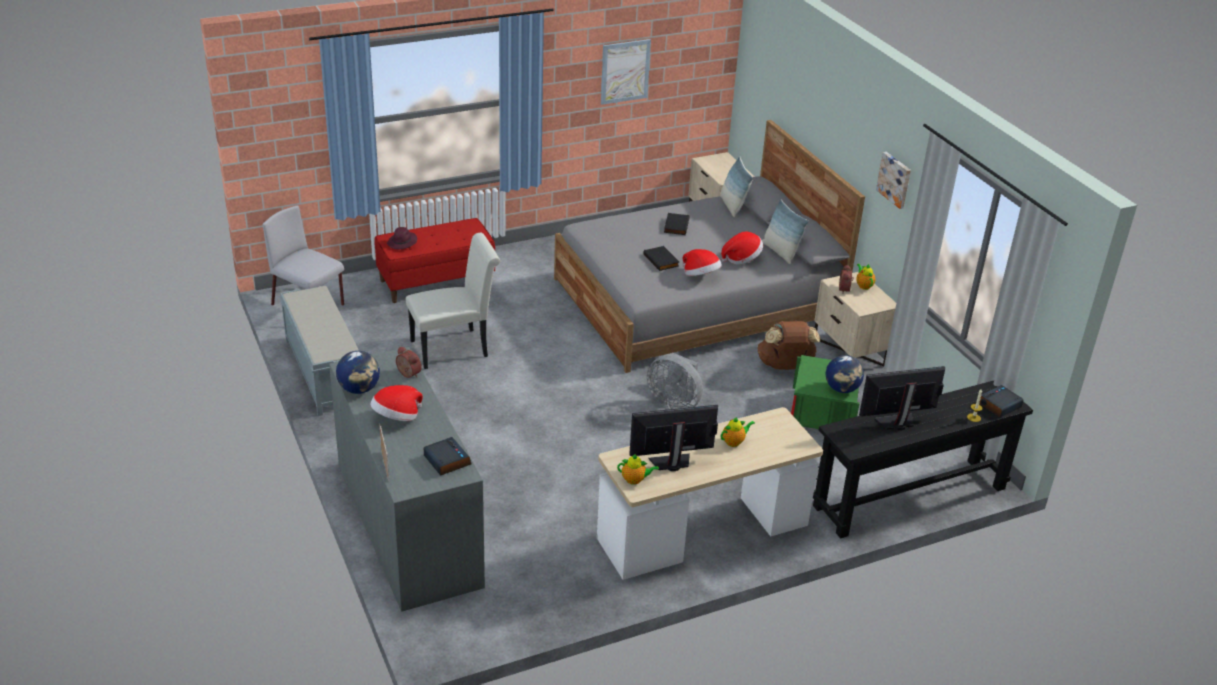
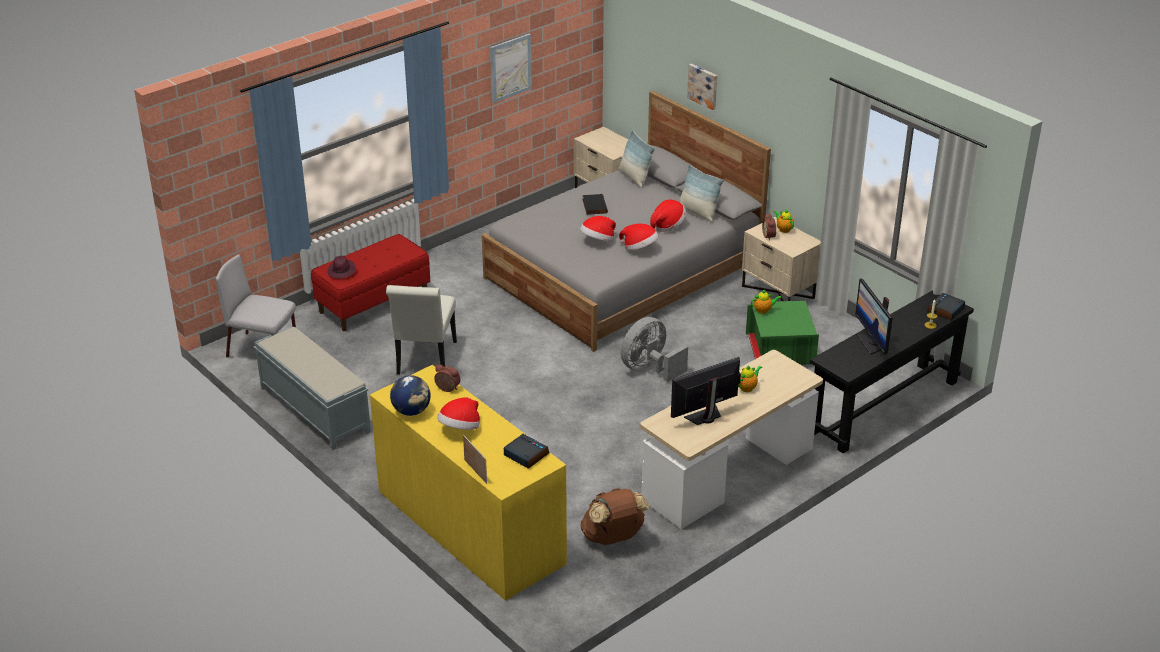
camera: 15 degrees left, 0 degrees up
(408, 524) = (470, 526): grey dresser -> yellow dresser
(455, 348) = (425, 361): white chair -> white chair turned 135 degrees clockwise
(635, 480) = (682, 437): teapot -> teapot (763, 310)
(662, 260) = (598, 241): black book -> hat
(674, 403) = (649, 369): grey fan -> grey fan turned 120 degrees clockwise
(785, 366) = (729, 316): brown backpack -> brown backpack (613, 538)
(842, 389) = (799, 325): globe -> none
(895, 179) = (801, 129): picture -> picture (703, 86)
(897, 423) = (871, 343): monitor -> monitor turned 75 degrees counterclockwise

